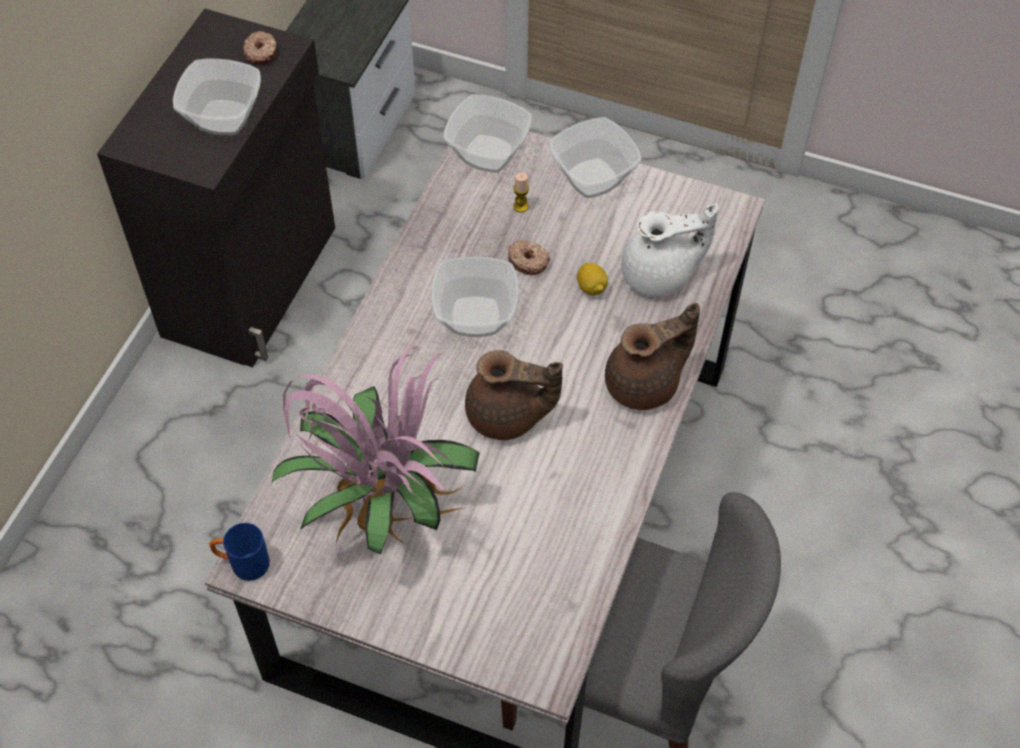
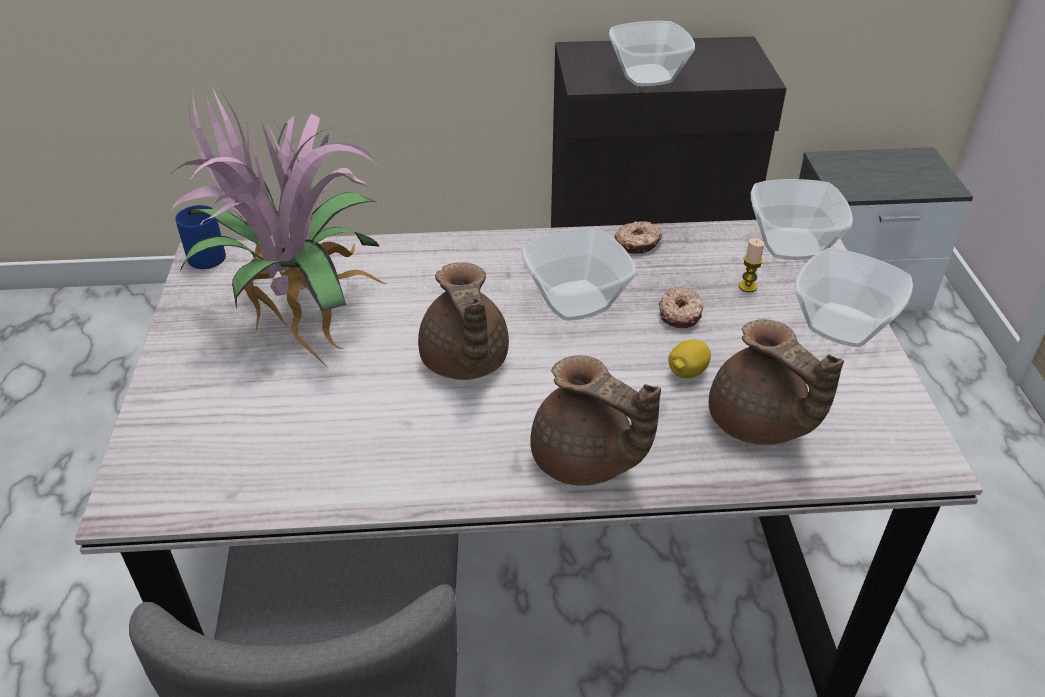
camera: 65 degrees right, 15 degrees down
(261, 53) = (739, 71): donut -> donut (638, 244)
(660, 275) = (758, 424): white teapot -> brown teapot

